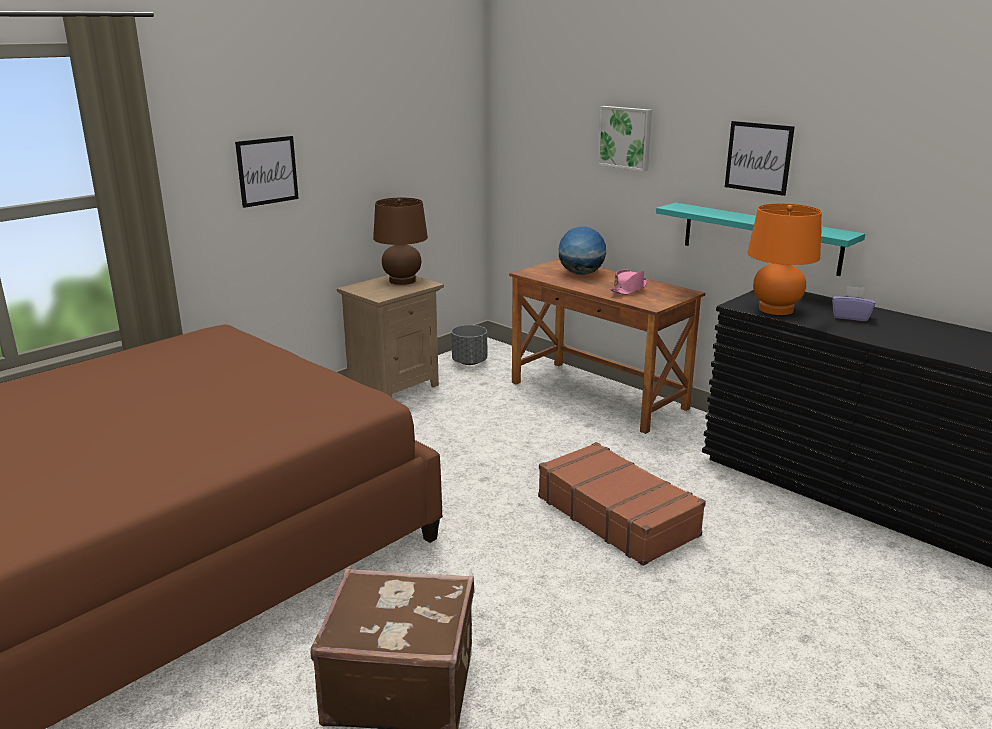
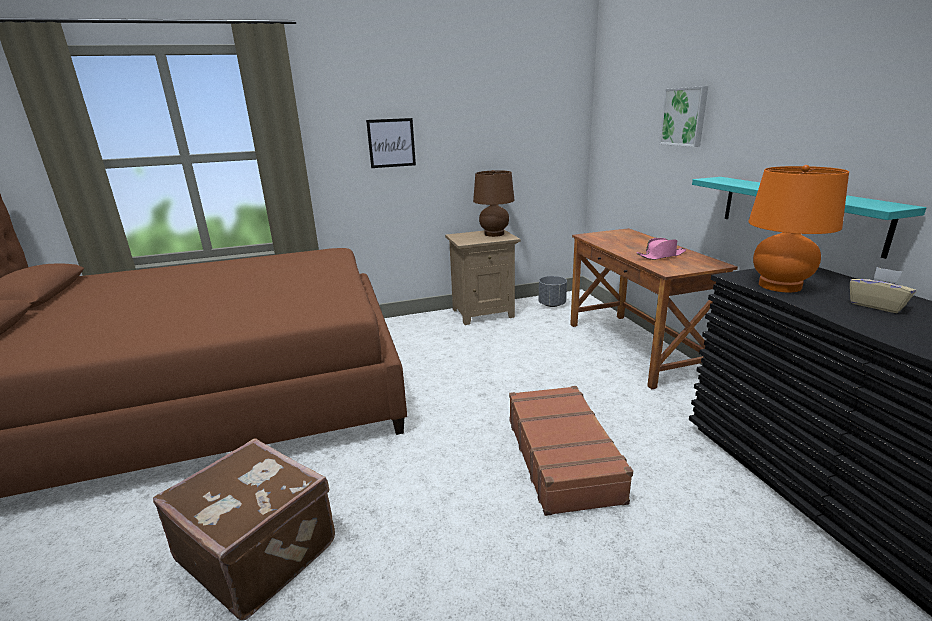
camera: 30 degrees right, 0 degrees up
(581, 274) = (631, 240): globe -> none
(758, 157) = (805, 123): picture -> none
(850, 317) = (876, 305): purple tissue box -> beige tissue box

